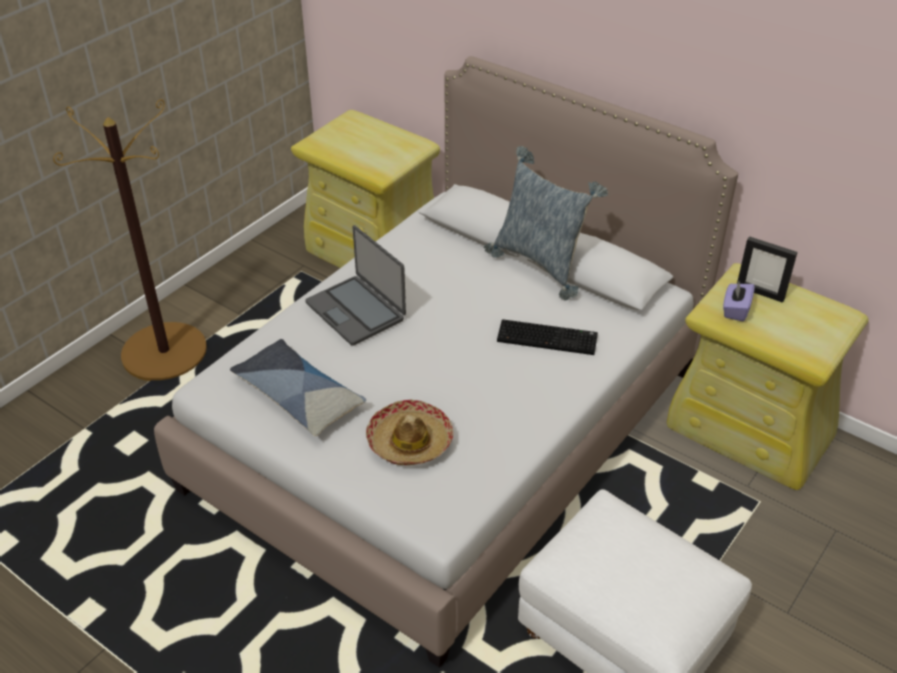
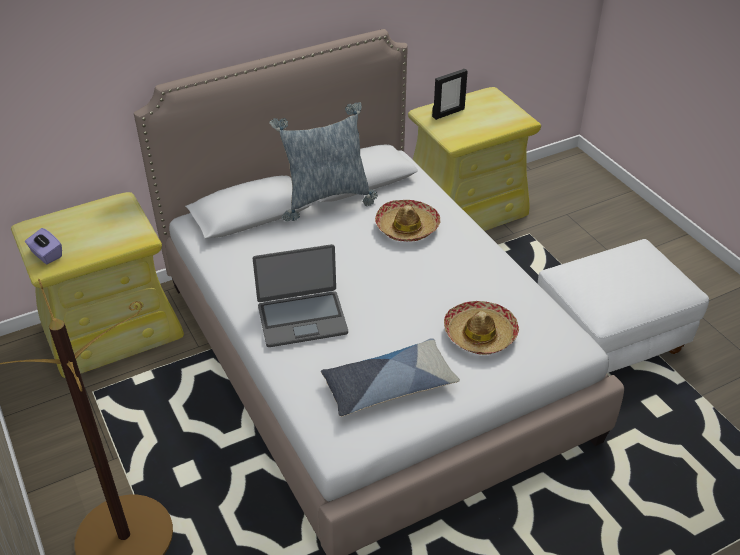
camera: 65 degrees left, 0 degrees up
(548, 337) = (407, 227): keyboard -> hat
(735, 310) = (459, 129): purple tissue box -> purple tissue box (46, 255)

